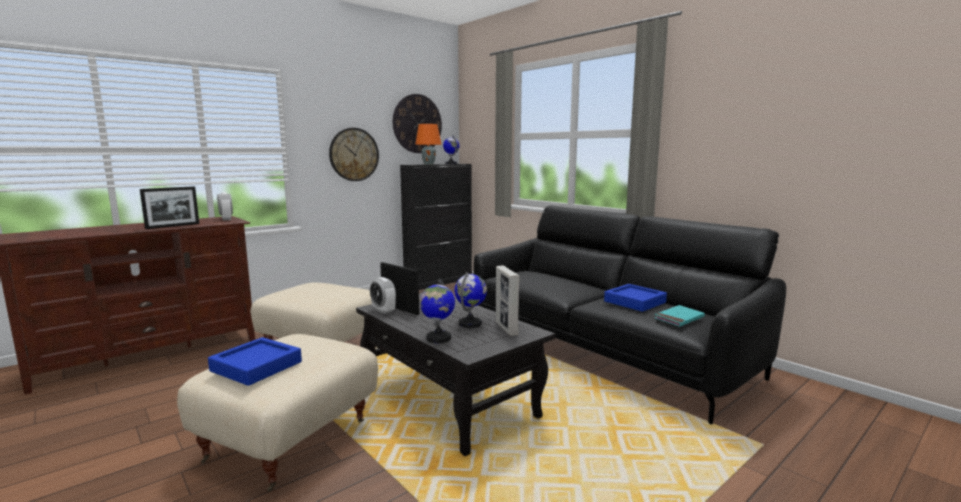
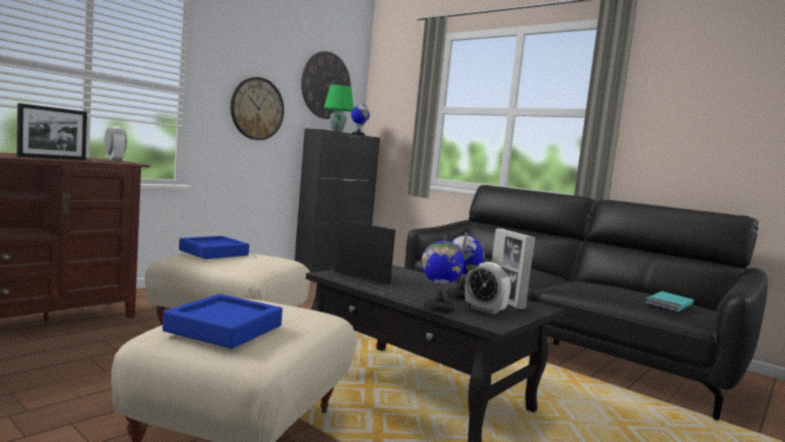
camera: 10 degrees left, 5 degrees down
(383, 311) = (343, 278): alarm clock -> alarm clock (484, 310)
(429, 164) = (337, 131): orange table lamp -> green table lamp
(634, 302) = (608, 287): blue tray -> blue tray (213, 252)

